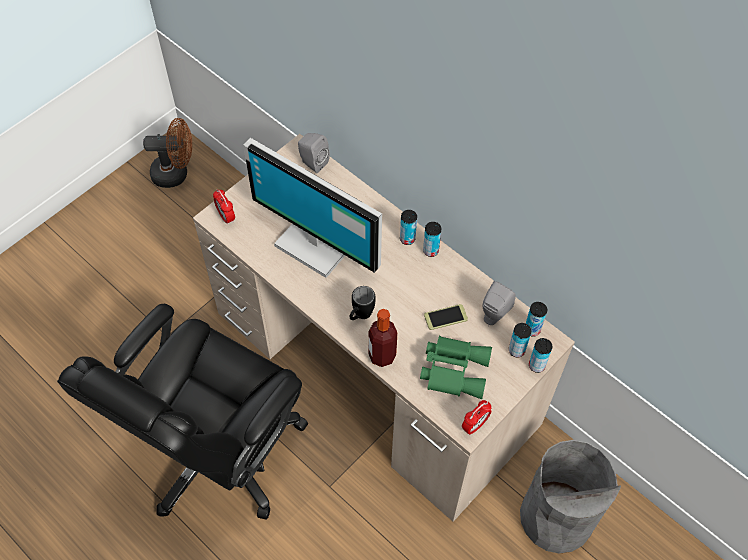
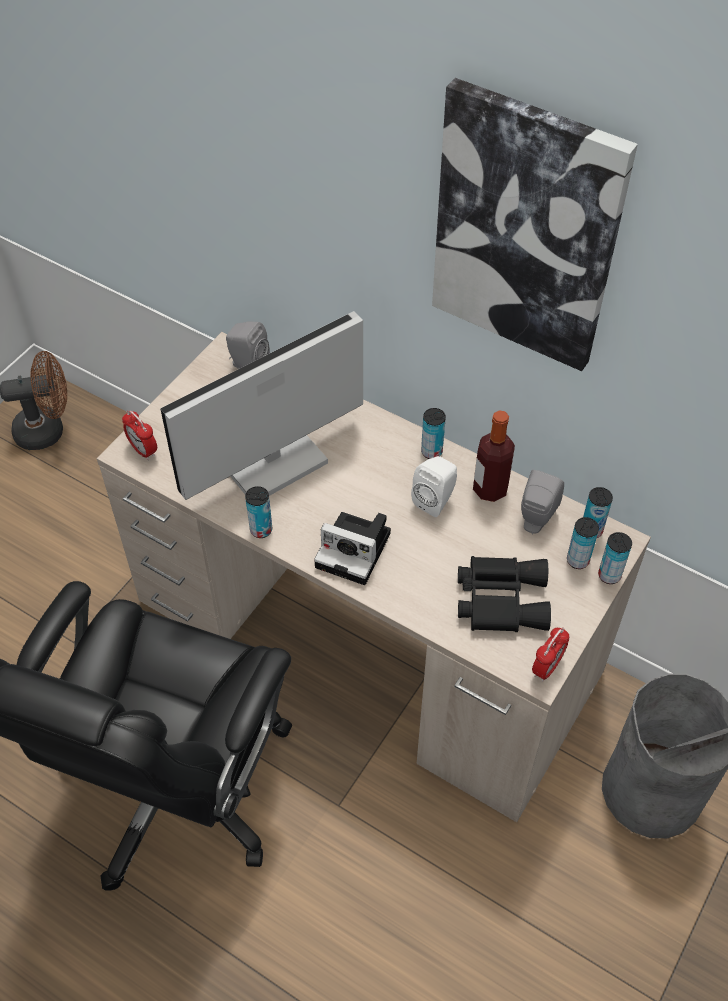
camera: 10 degrees left, 5 degrees down
(316, 243) = (275, 465): monitor -> monitor turned 120 degrees clockwise
(360, 316) = (356, 550): black mug -> camera
(382, 355) = (398, 596): bottle -> bottle (490, 489)
(407, 239) = (397, 441): can -> can (261, 530)
(425, 288) = (435, 500): none -> white speaker
(445, 317) = (472, 533): phone -> none
(454, 369) = (500, 598): green binoculars -> black binoculars
(502, 118) = (527, 229): none -> picture

